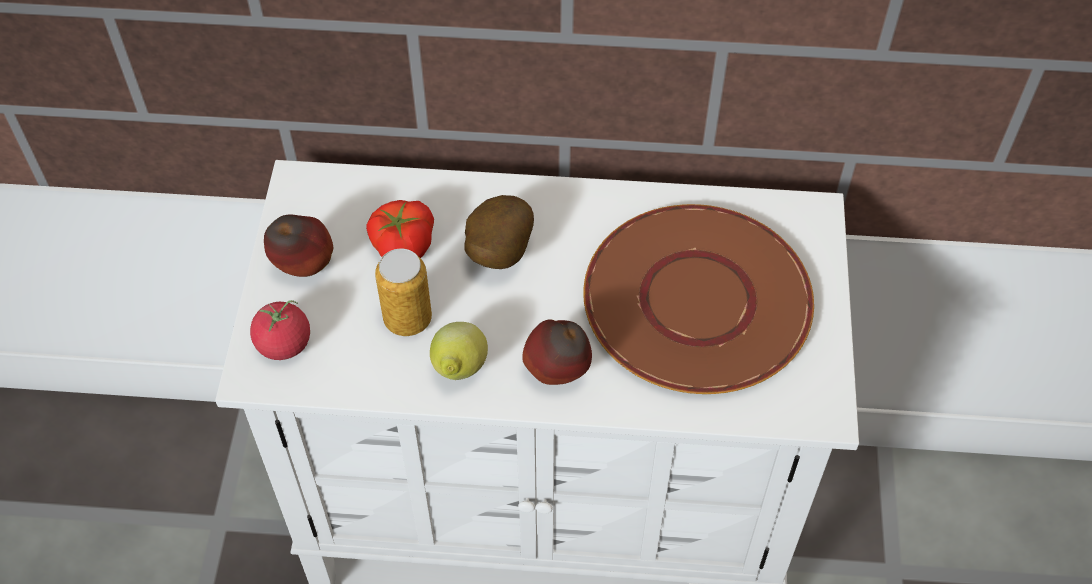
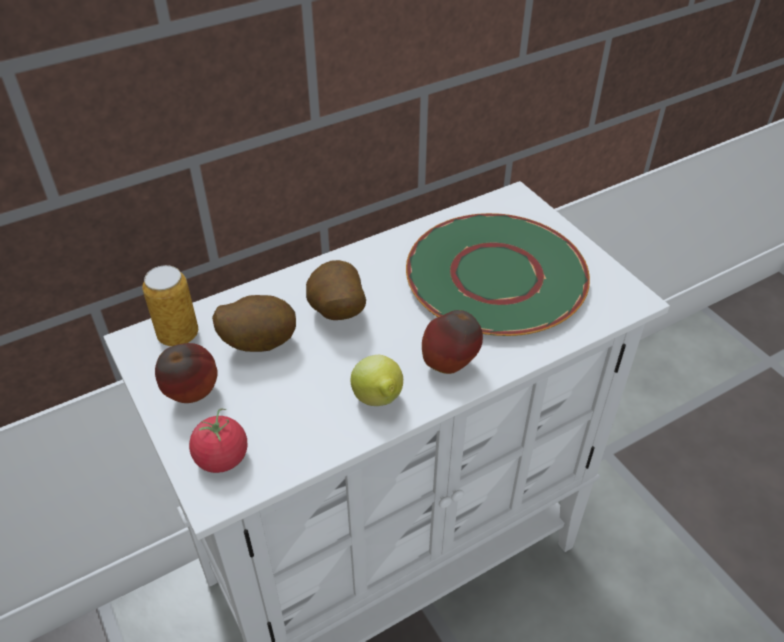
camera: 35 degrees left, 10 degrees down
(401, 245) = (258, 342): tomato -> potato
(407, 319) = (308, 388): can -> can (178, 335)
(695, 300) = (494, 276): brown plate -> green plate

